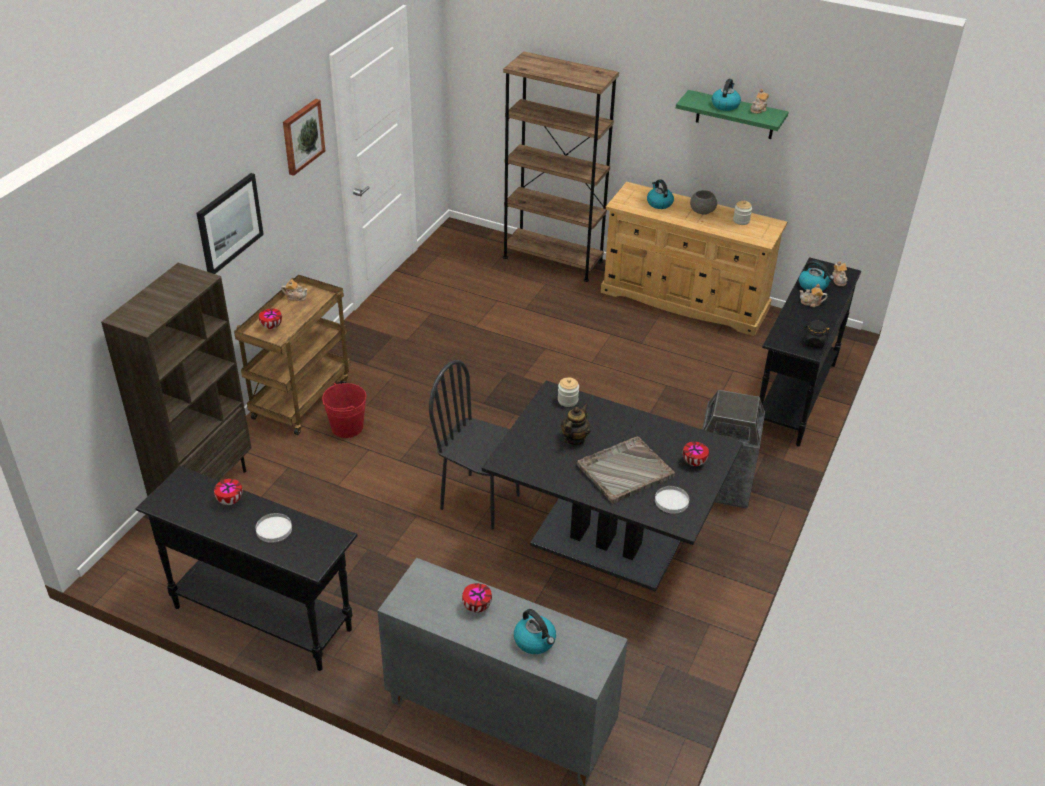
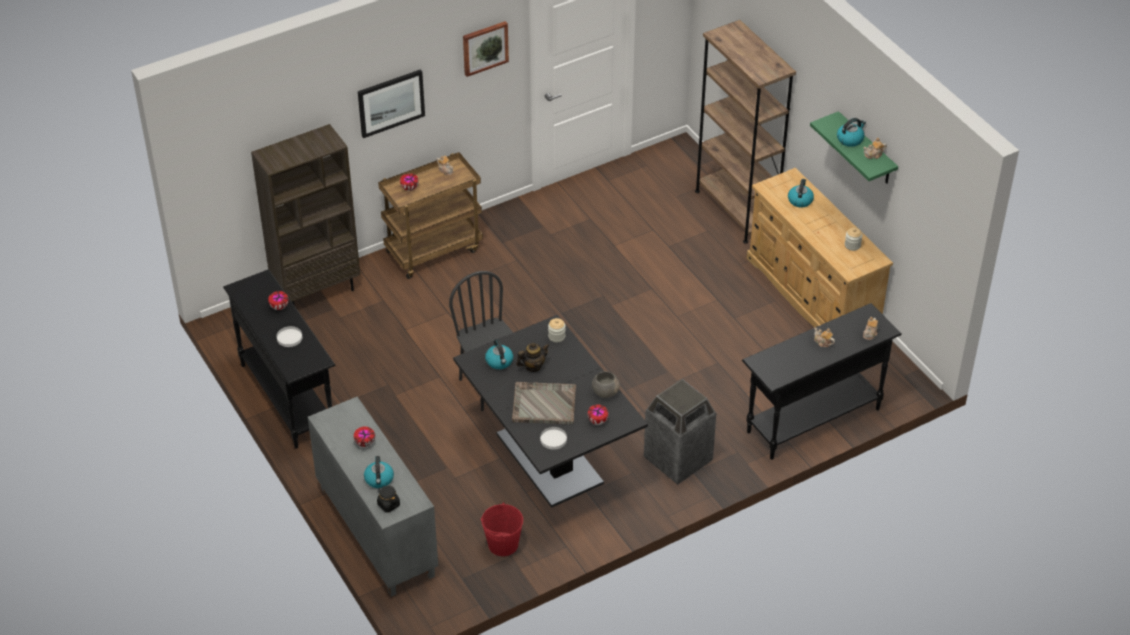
camera: 35 degrees right, 5 degrees up
(347, 427) = (447, 288): red bucket -> red bucket (503, 544)
(702, 211) = (828, 222): grey bowl -> grey bowl (605, 391)
(813, 286) = (842, 329): kettle -> kettle (499, 361)
(813, 343) = (784, 375): black jar -> black jar (388, 504)

